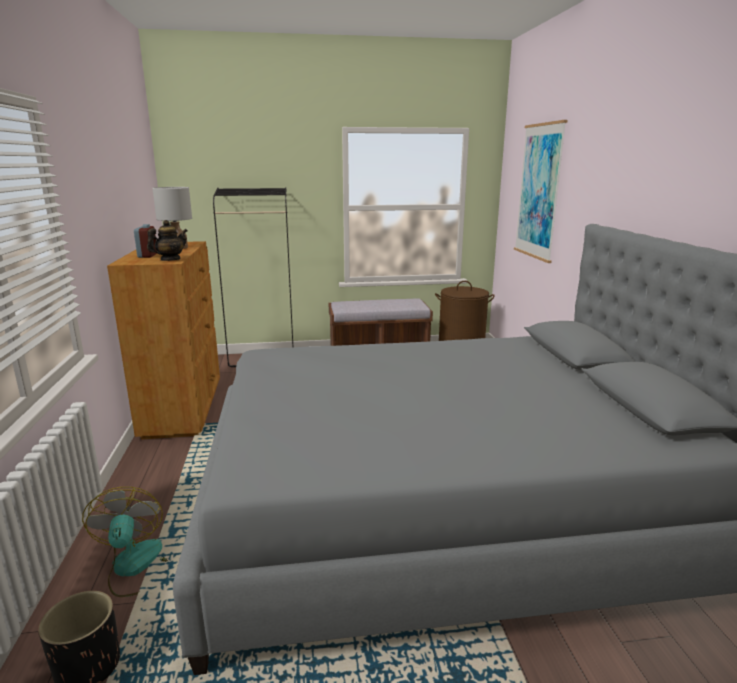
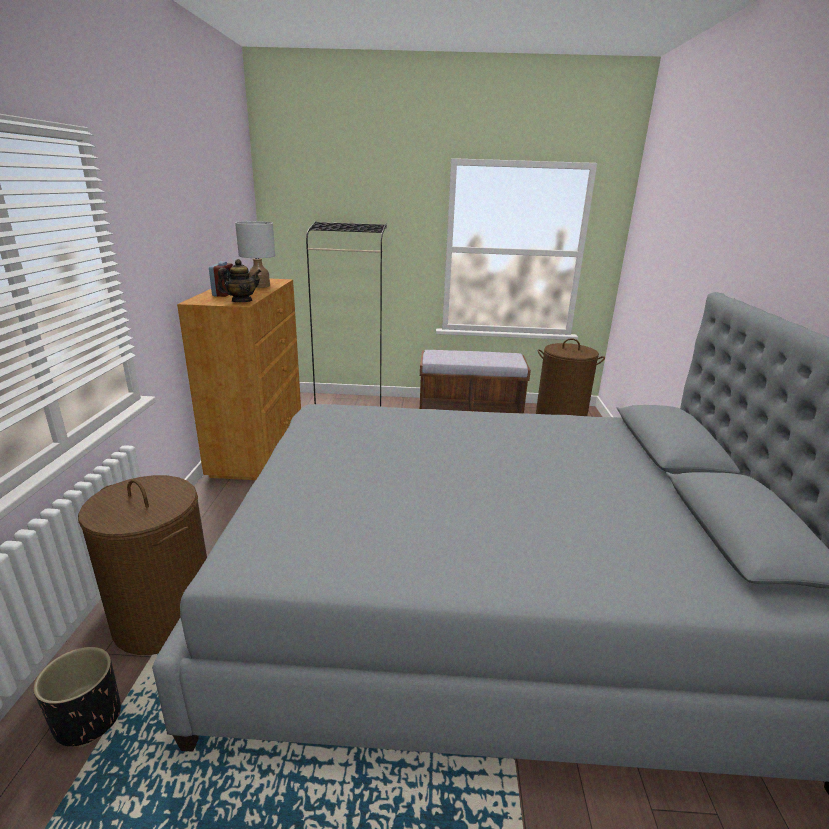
camera: 10 degrees right, 5 degrees up
(136, 567) = (164, 618): fan -> brown laundry basket
(539, 191) = (667, 244): picture -> none

